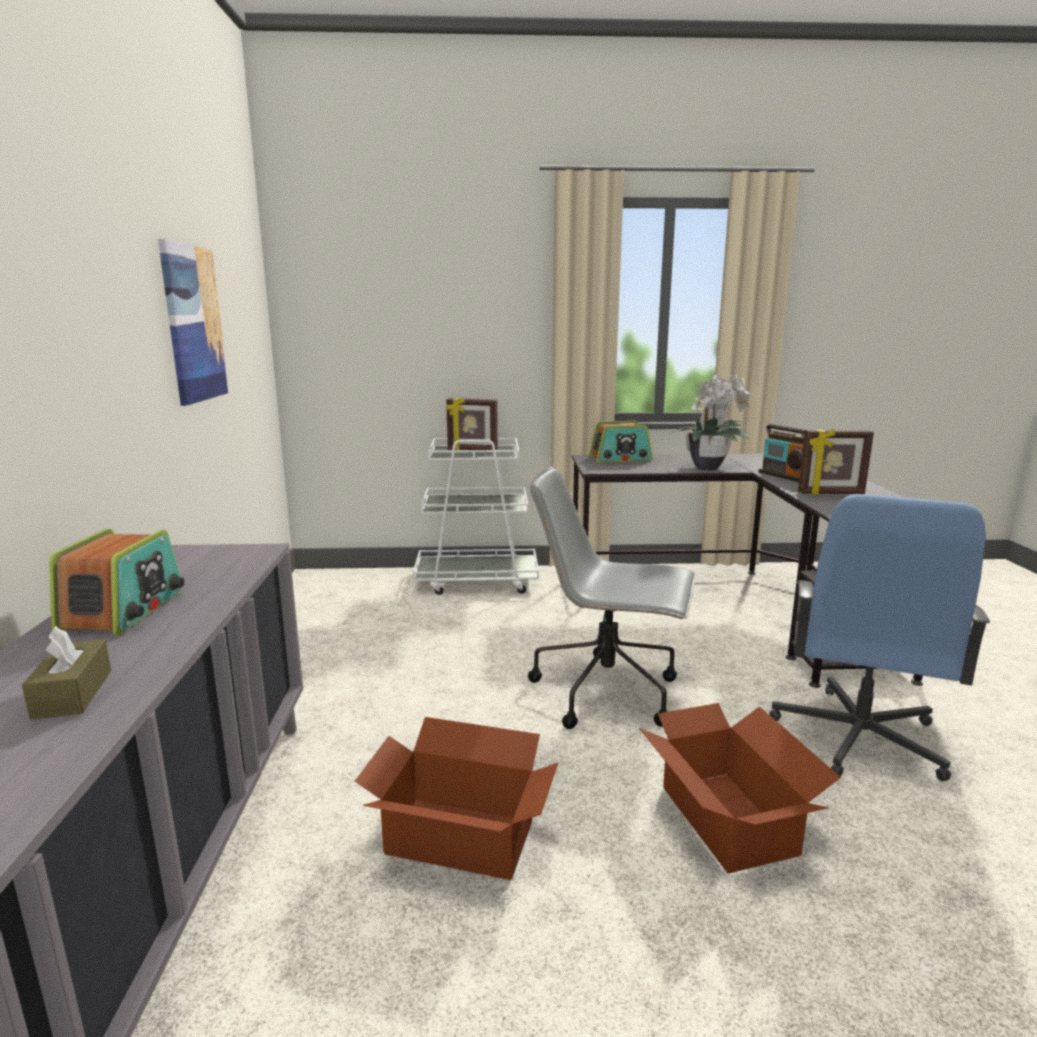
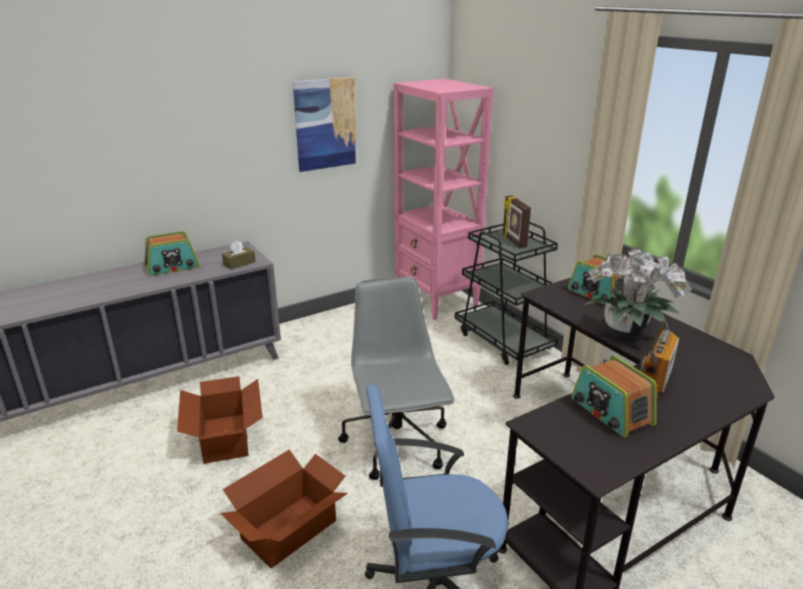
camera: 60 degrees right, 10 degrees up
(73, 693) = (101, 289): brown tissue box -> brown tissue box (239, 263)
(338, 585) = (436, 300): none -> pink bookcase
(477, 581) = (503, 340): white cart -> black cart
(831, 493) = (611, 412): picture frame -> radio

